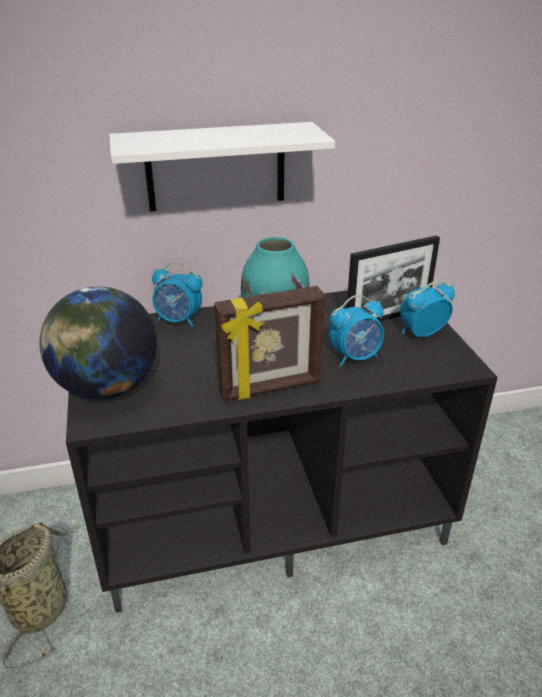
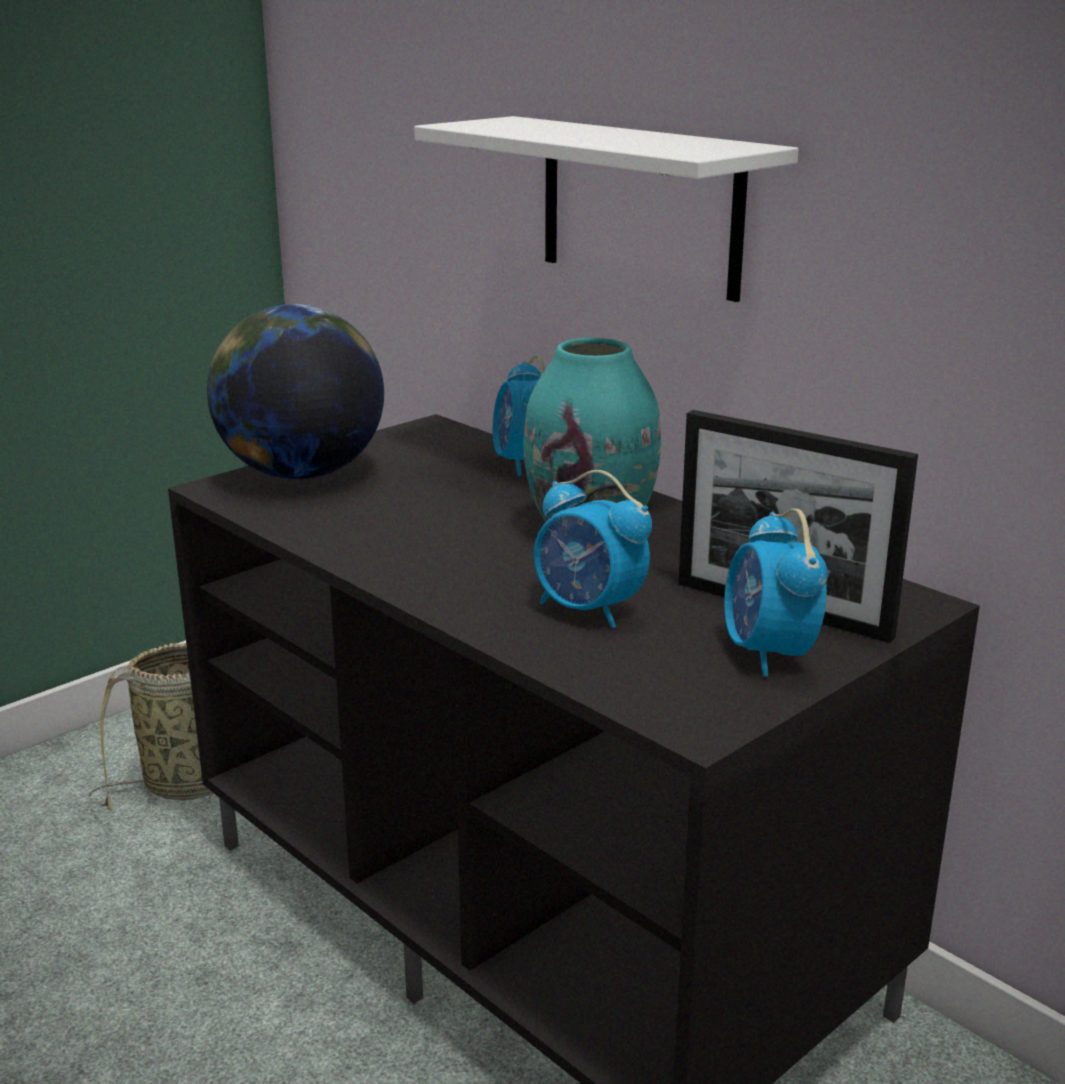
camera: 60 degrees right, 10 degrees down
(270, 388) = (409, 567): picture frame -> none
(421, 333) = (768, 654): alarm clock -> alarm clock turned 135 degrees counterclockwise

